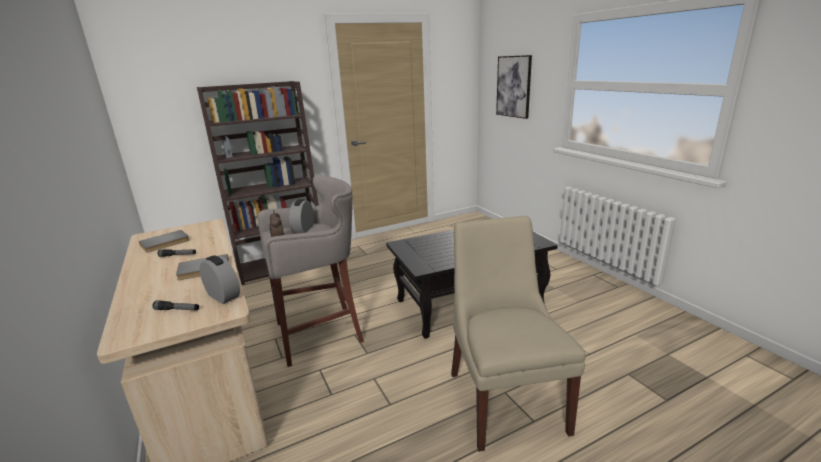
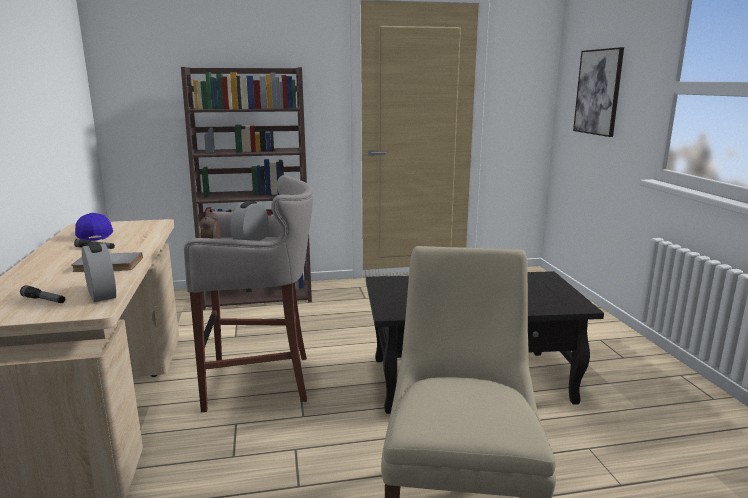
camera: 15 degrees right, 5 degrees down
(165, 243) = (94, 235): grey book -> blue cap

